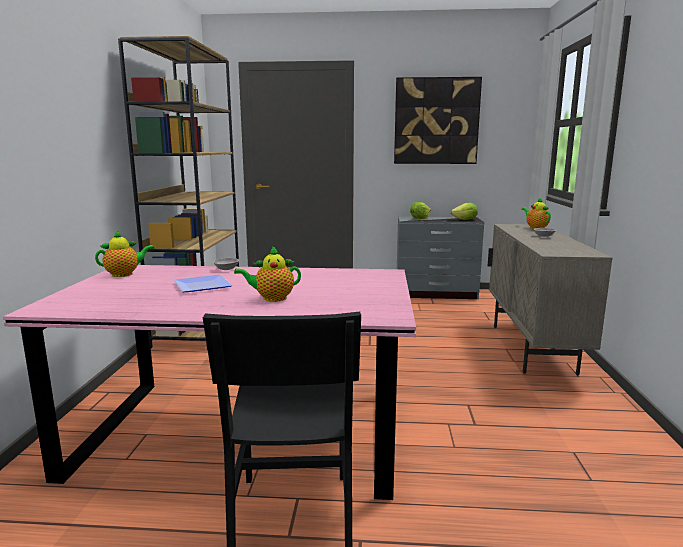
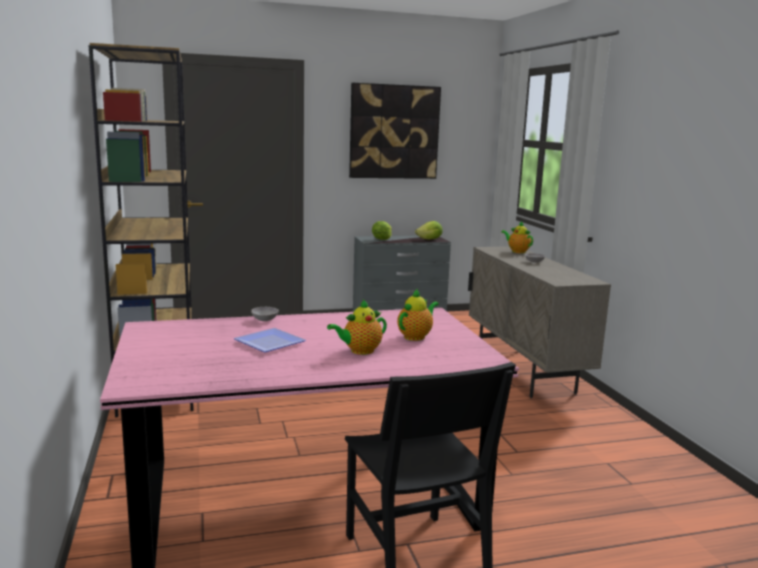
camera: 20 degrees left, 0 degrees up
(125, 274) = (157, 335): teapot -> teapot (416, 336)

